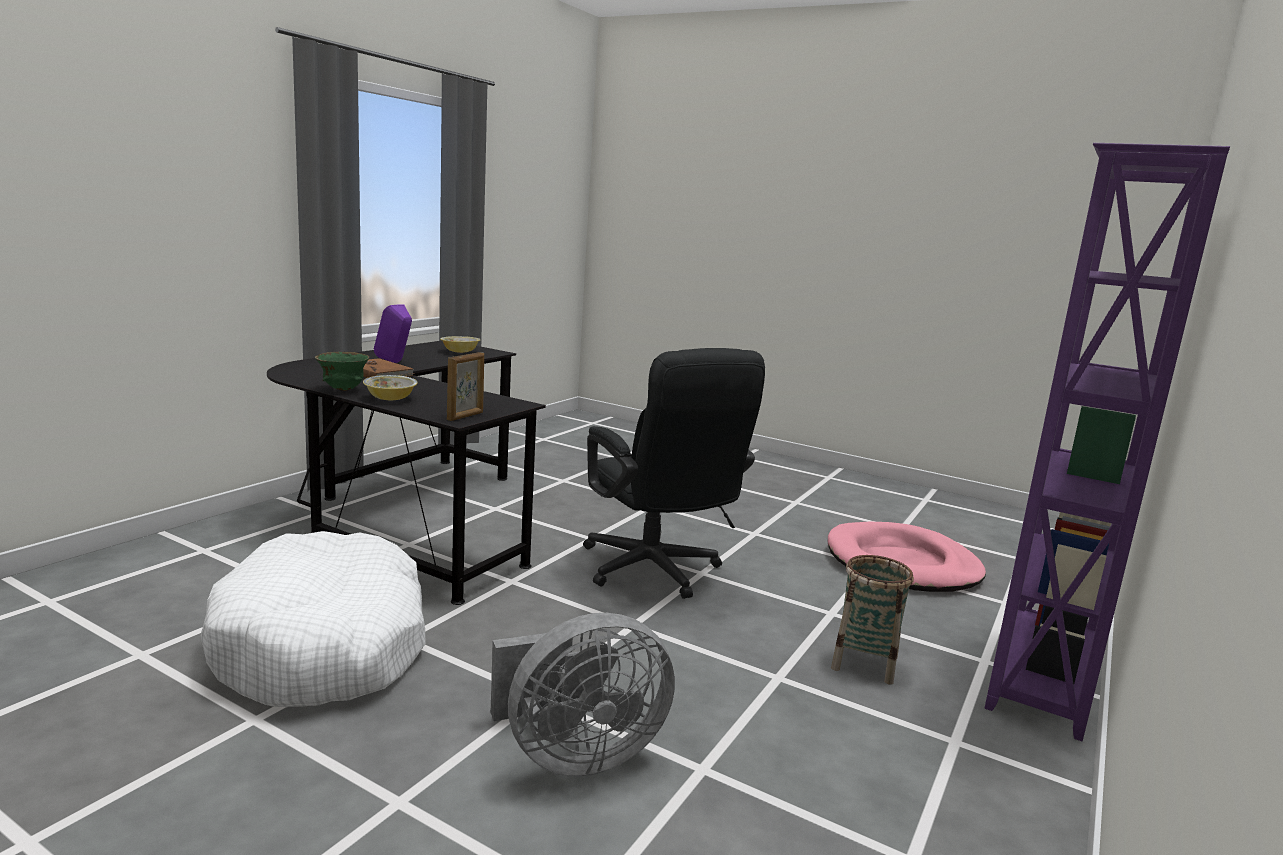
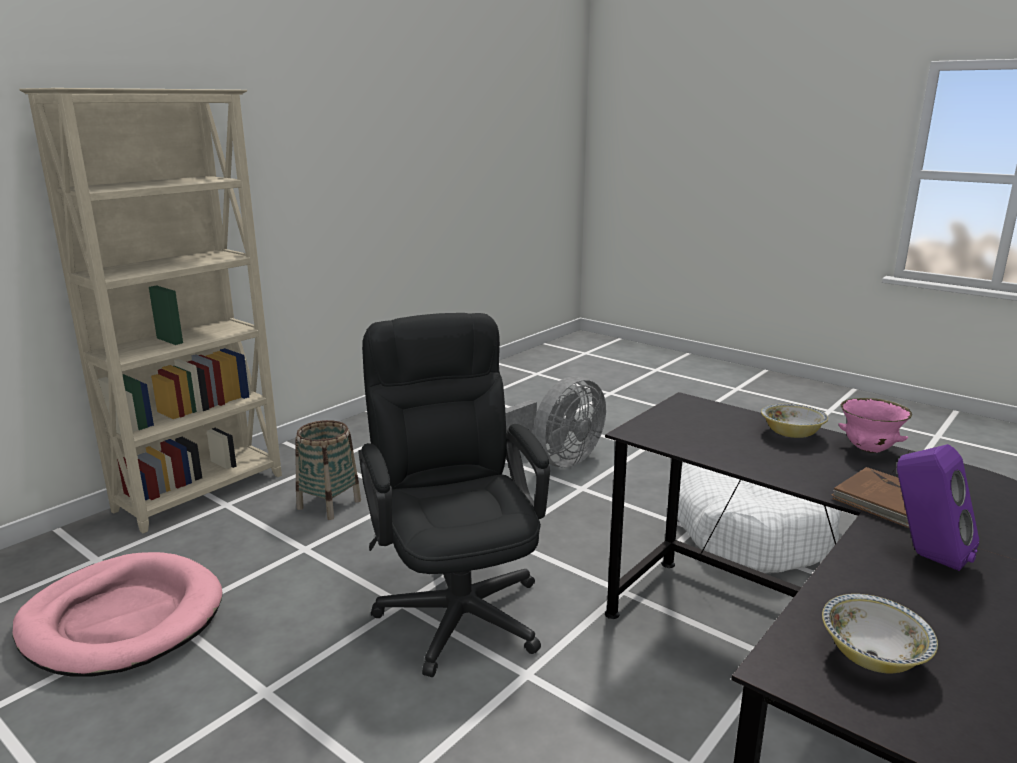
camera: 170 degrees left, 5 degrees up
(343, 390) = (869, 450): green bowl -> pink bowl
(465, 416) = (683, 407): picture frame -> none
(575, 755) = (558, 461): grey fan -> grey fan turned 150 degrees clockwise
(1039, 677) = (202, 493): purple bookcase -> beige bookcase

